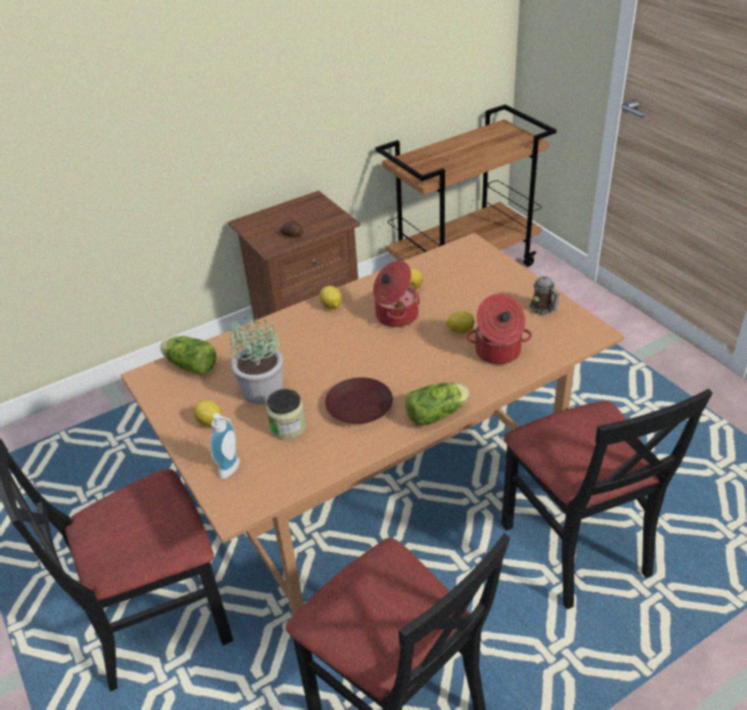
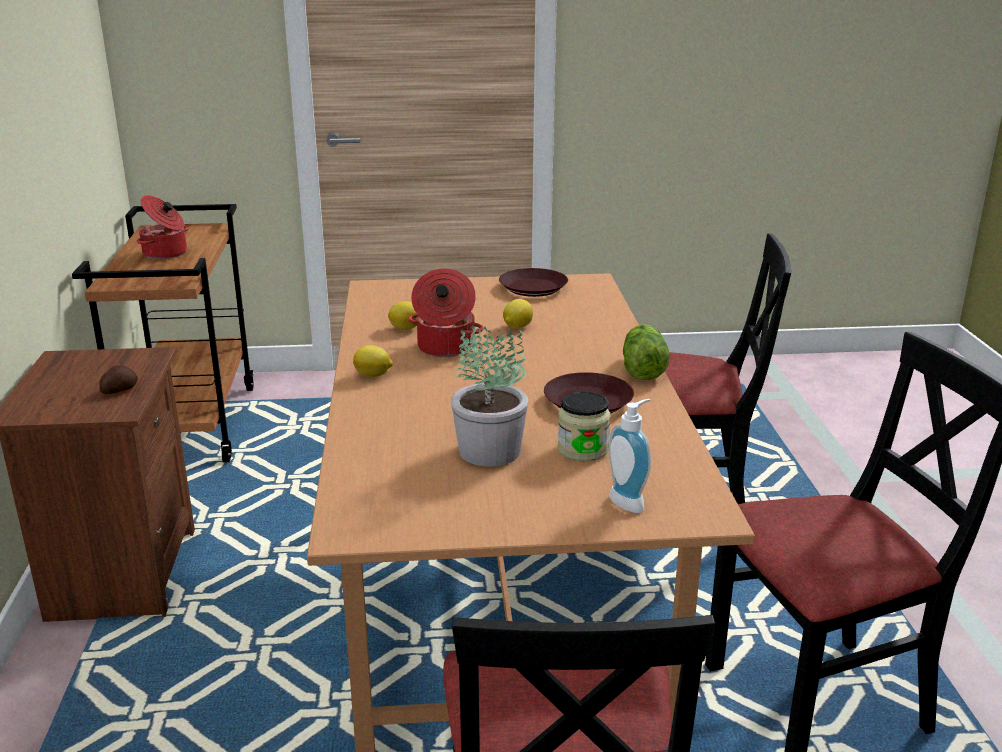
camera: 65 degrees left, 15 degrees down
(189, 365) = (366, 492): lettuce -> none
(210, 423) = (518, 499): lemon -> none
(498, 352) = (575, 321): cooking pot -> cooking pot (166, 253)
(544, 310) = (532, 288): mug -> brown plate

